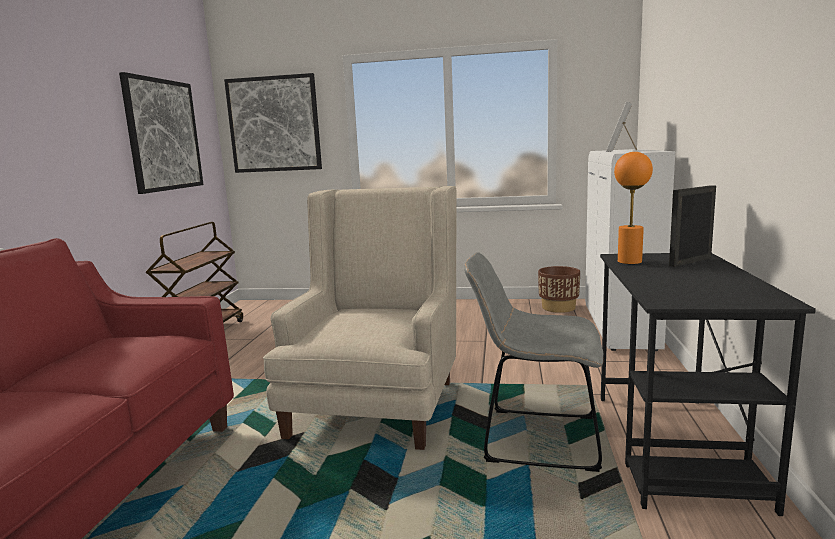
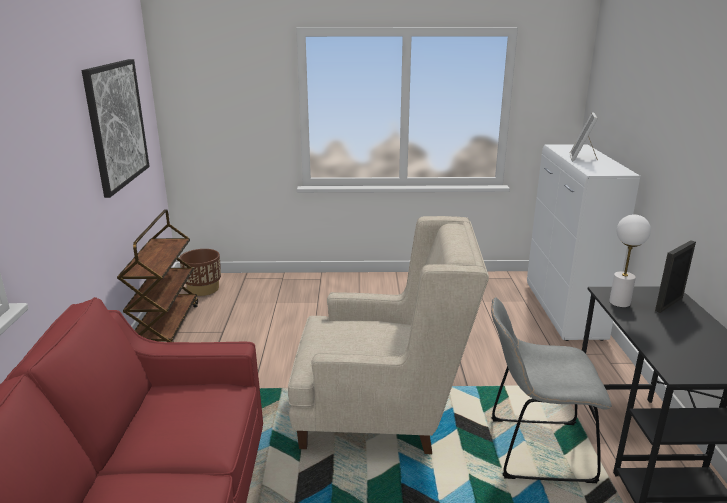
camera: 10 degrees left, 10 degrees up
(274, 124) = (218, 96): picture -> none
(378, 401) = (383, 412): beige armchair -> beige armchair turned 90 degrees clockwise
(558, 308) = (501, 284): brown planter -> brown planter (203, 289)
(629, 261) = (619, 302): orange table lamp -> white table lamp

